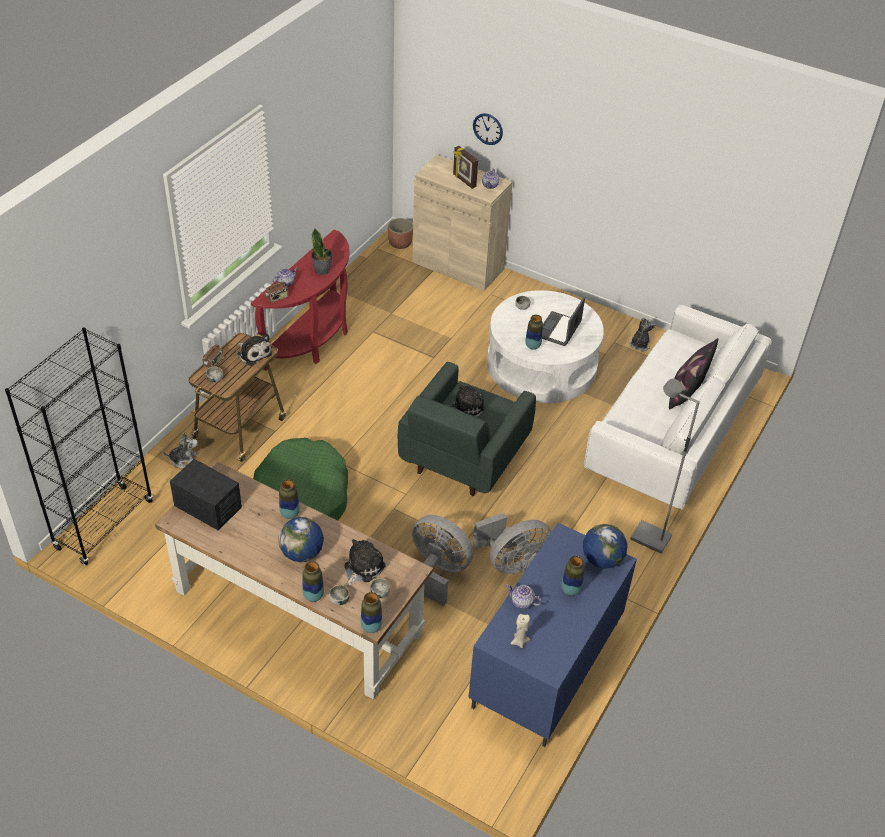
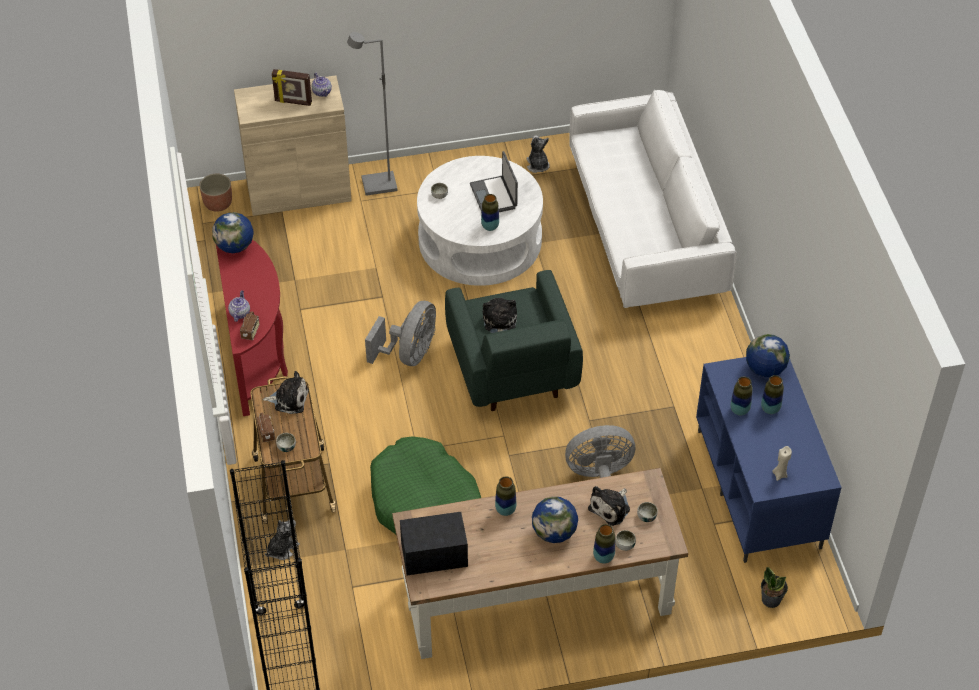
camera: 40 degrees left, 5 degrees up
(322, 270) = (256, 277): potted plant -> potted plant (771, 599)
(333, 246) = (235, 246): none -> globe
(362, 567) = (611, 508): plush toy -> plush toy turned 135 degrees counterclockwise
(371, 627) = (671, 546): vase -> vase (739, 410)
(488, 129) = (293, 36): wall clock -> none
(512, 562) = (647, 429): grey fan -> grey fan (409, 354)
(522, 602) = (749, 444): teapot -> none
(649, 538) = (723, 333): grey floor lamp -> grey floor lamp (379, 185)
(686, 393) = (648, 186): pillow -> none

